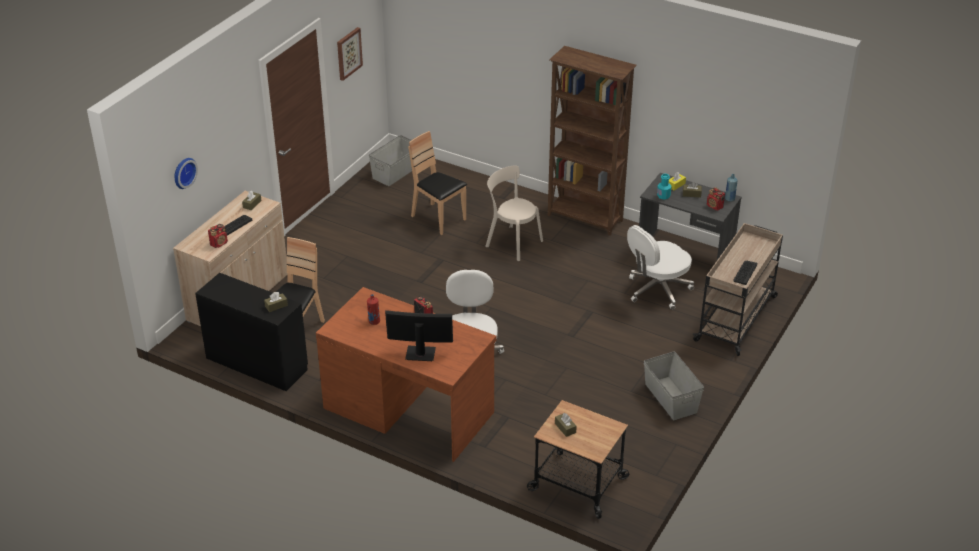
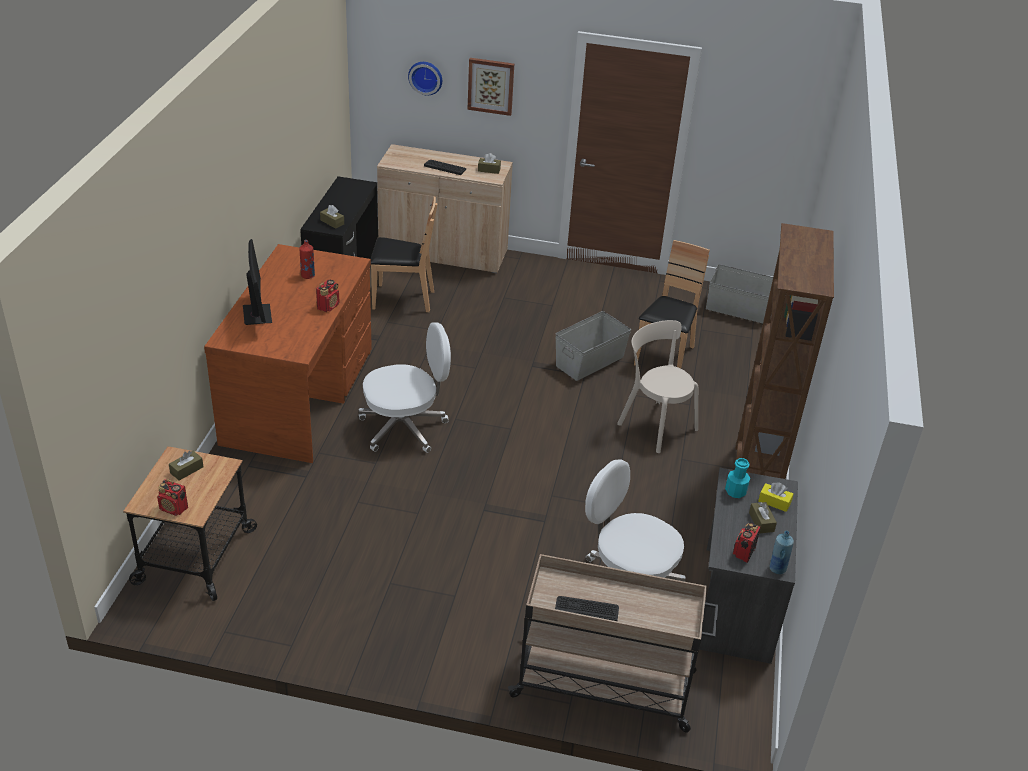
camera: 70 degrees right, 0 degrees up
(219, 243) = (409, 165): radio -> radio (174, 509)
(348, 53) = (744, 127): picture -> picture (491, 86)
(512, 242) = (654, 425): beige chair -> beige chair turned 60 degrees counterclockwise
(670, 398) = (387, 627): grey storage box -> grey storage box (589, 361)

